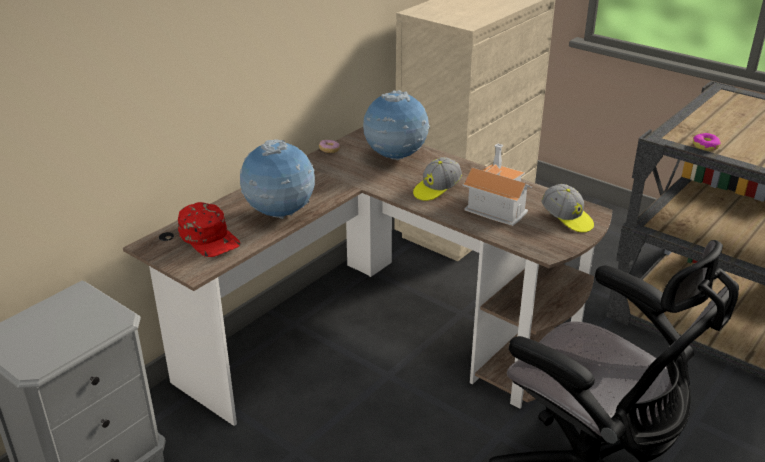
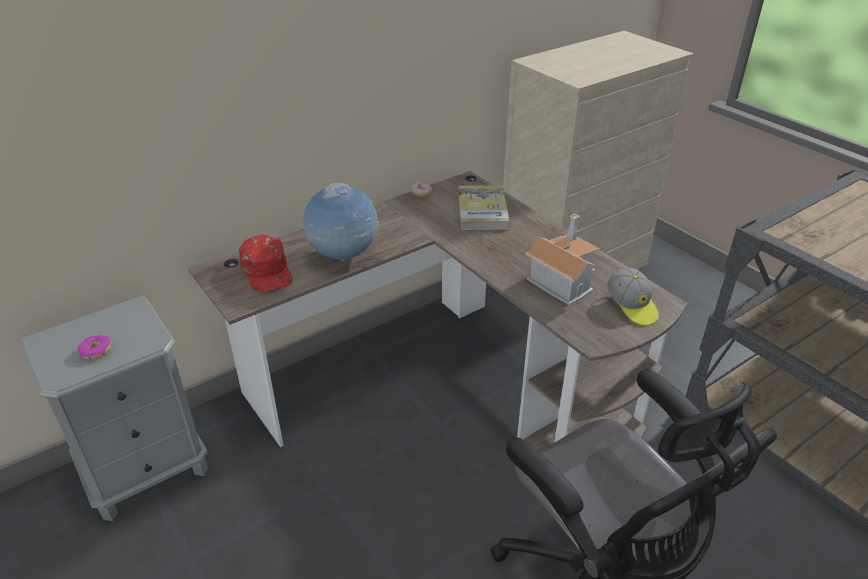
camera: 15 degrees right, 5 degrees up
(395, 158) = (482, 211): globe -> book
(436, 189) = (508, 251): cap -> none
(705, 146) = (811, 248): donut -> donut (96, 351)

